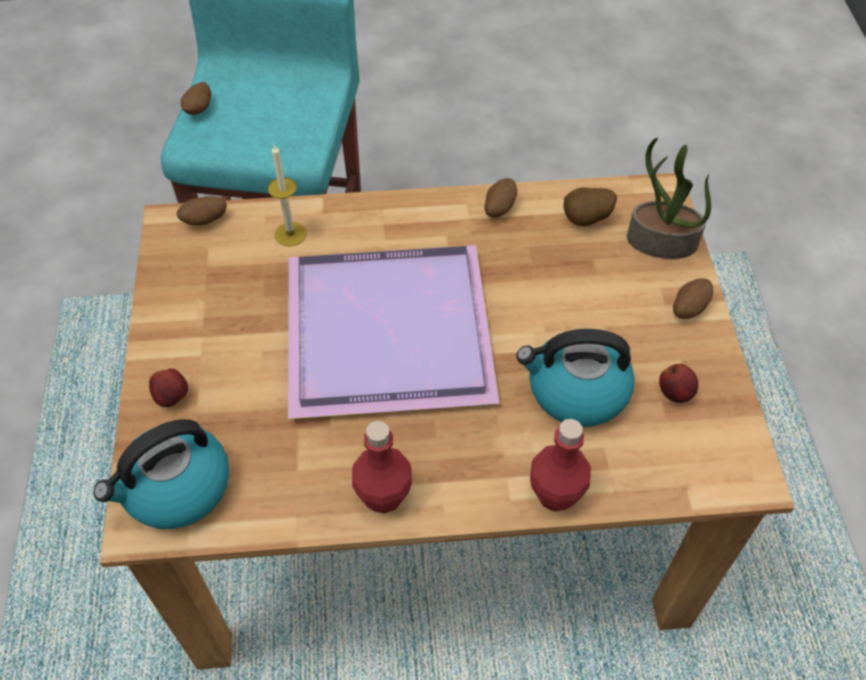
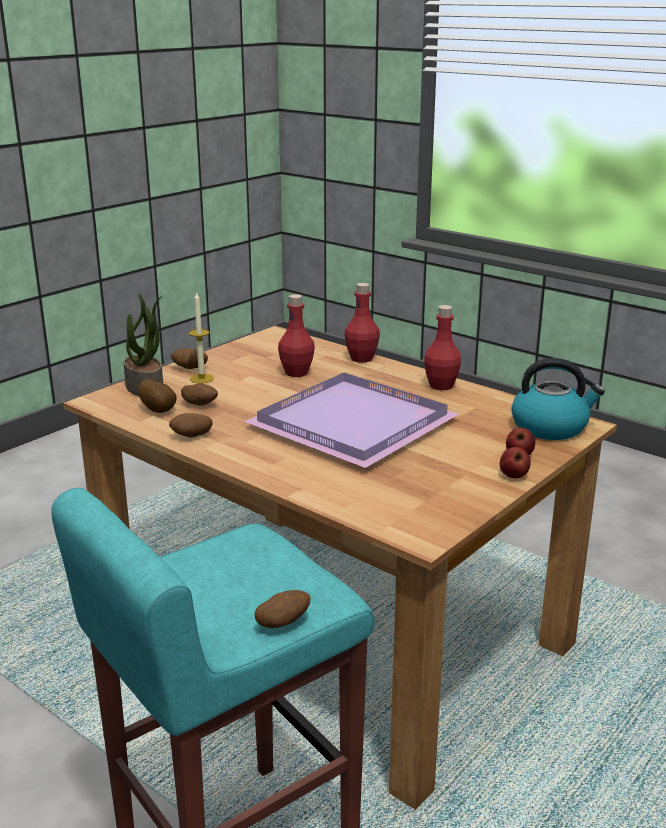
camera: 135 degrees left, 30 degrees down
(205, 221) = (394, 525): potato -> potato (200, 405)
(290, 234) = (342, 488): candle -> candle (201, 378)
(576, 391) = (296, 373): kettle -> red bottle
(675, 393) = (255, 356): apple -> apple (513, 476)

